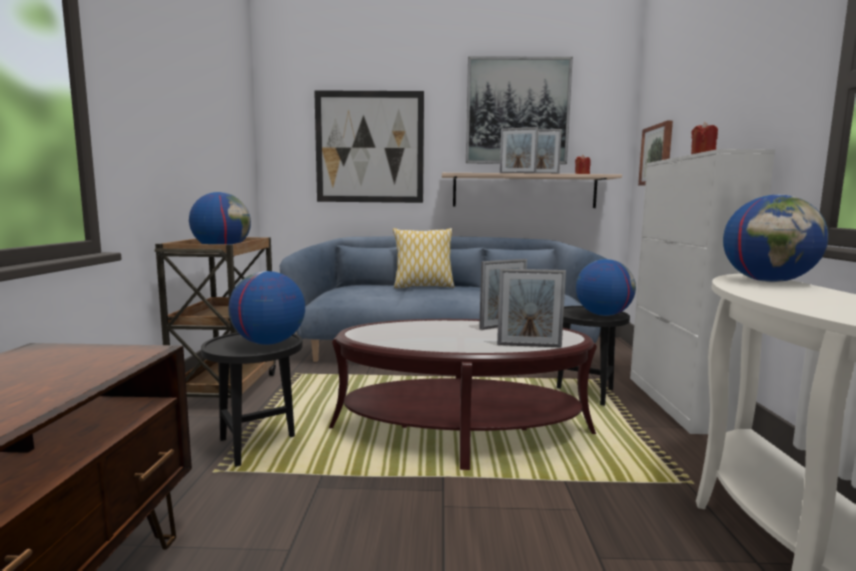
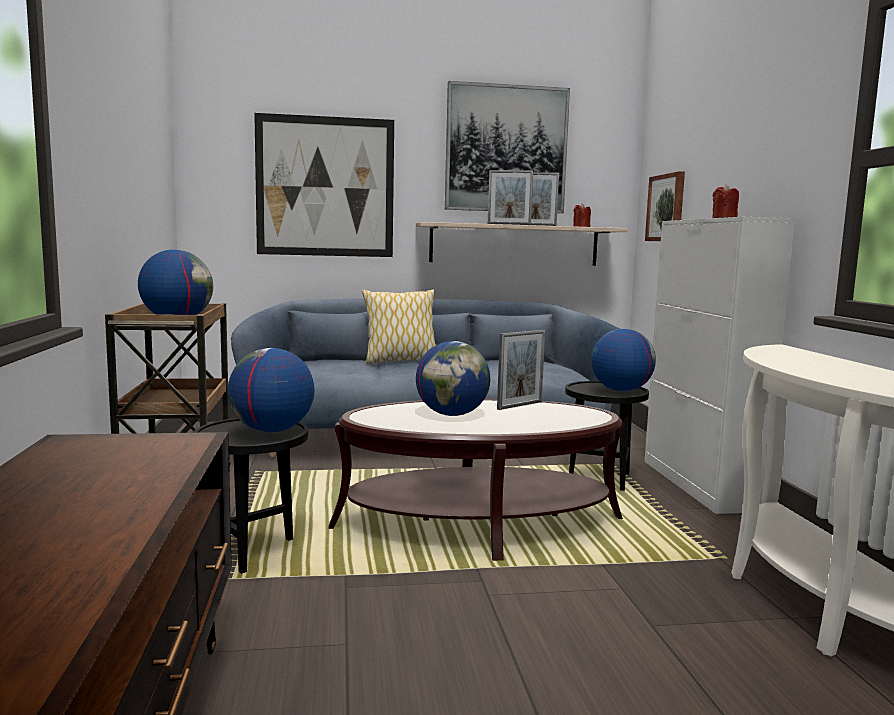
camera: 10 degrees left, 0 degrees up
(529, 345) = (559, 425): picture frame -> none
(768, 281) = (794, 353): globe -> globe (452, 414)

